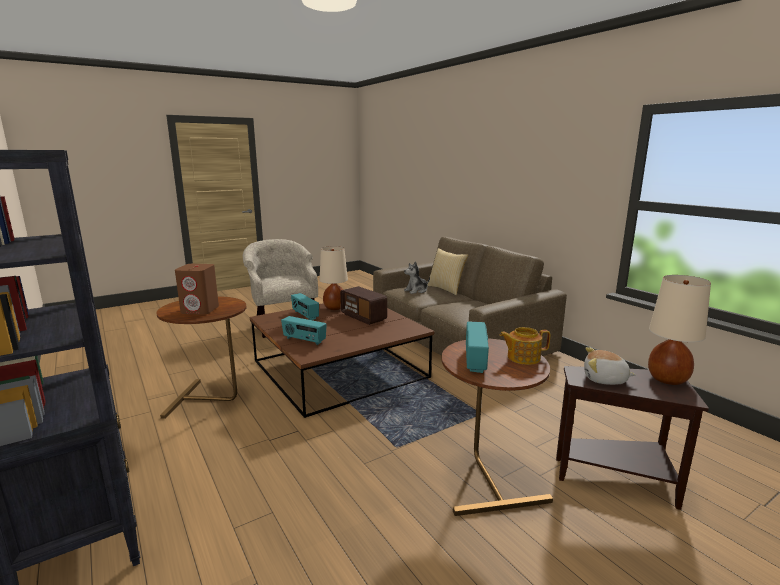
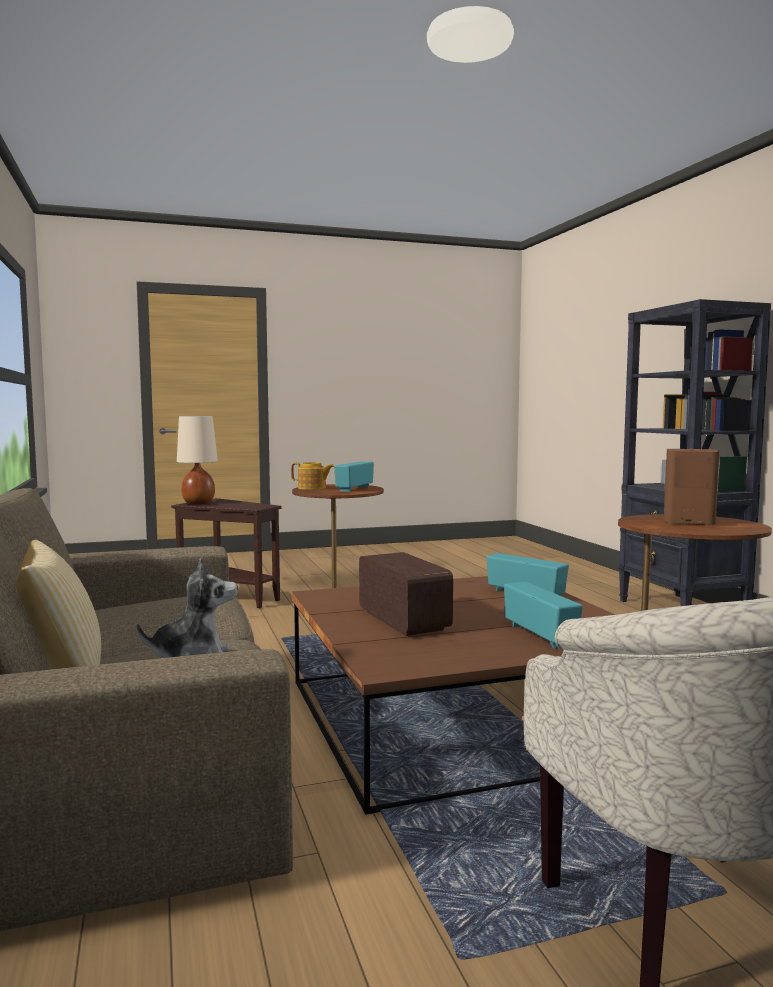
camera: 165 degrees left, 10 degrees down
(334, 308) = (465, 648): beige table lamp -> none
(605, 380) = (247, 505): plush toy -> none

